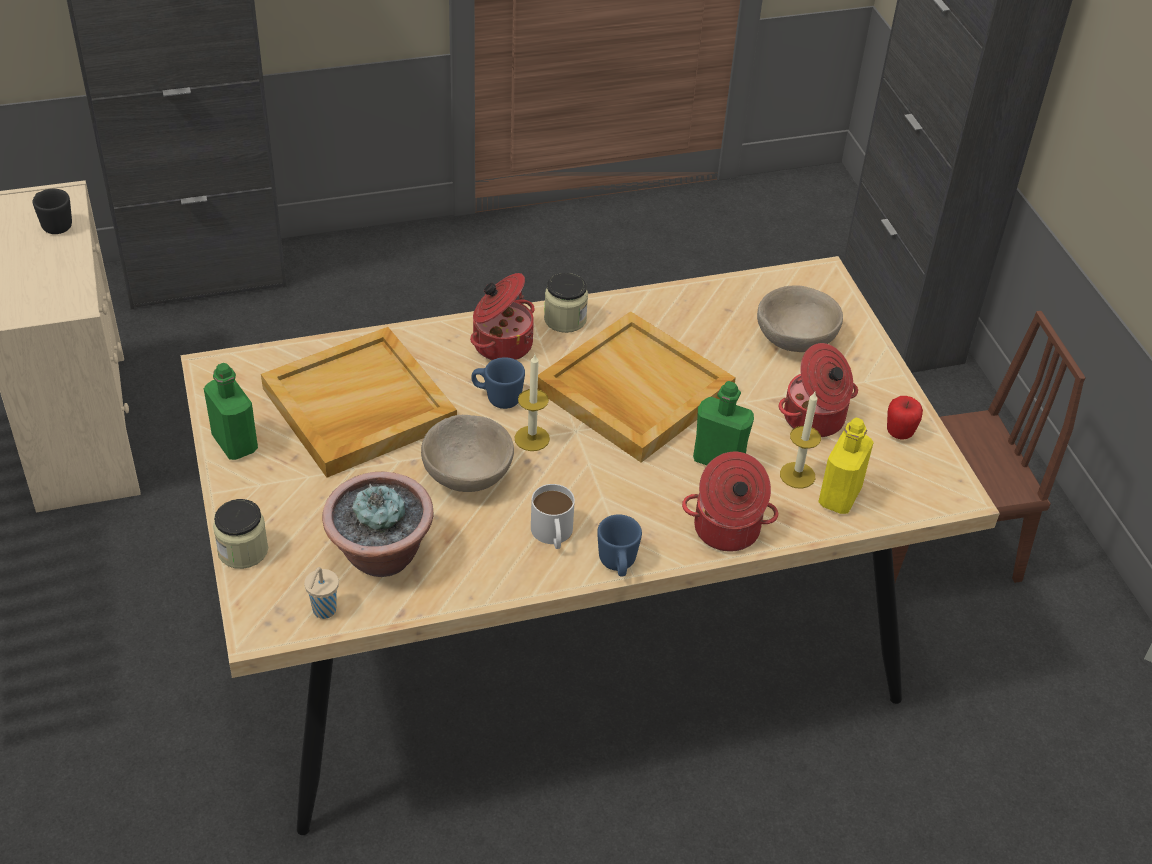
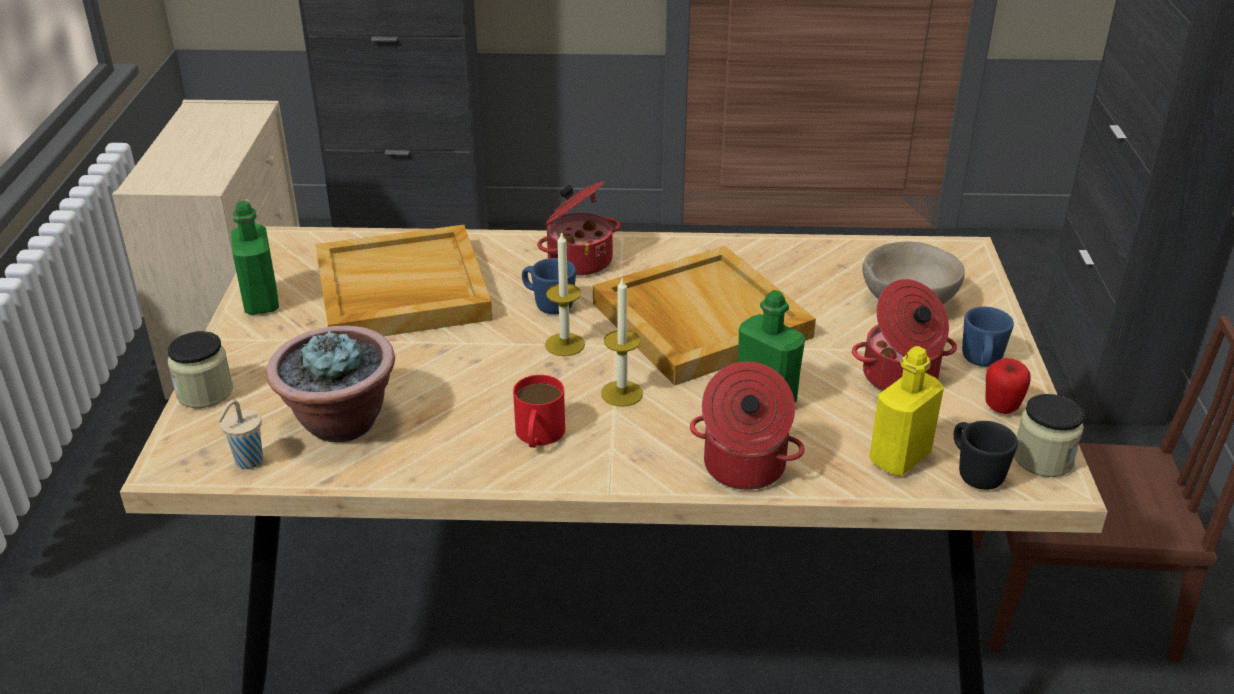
camera: 20 degrees right, 10 degrees down
(54, 224) = (230, 127): black mug -> black mug (974, 473)
(468, 475) = (477, 365): beige bowl -> none
(553, 535) = (538, 436): white mug -> red mug
(565, 319) = (657, 249): jar -> jar (1042, 459)
(618, 565) = (596, 479): blue mug -> blue mug (981, 363)
(797, 475) = (855, 428): candle -> candle (622, 393)

